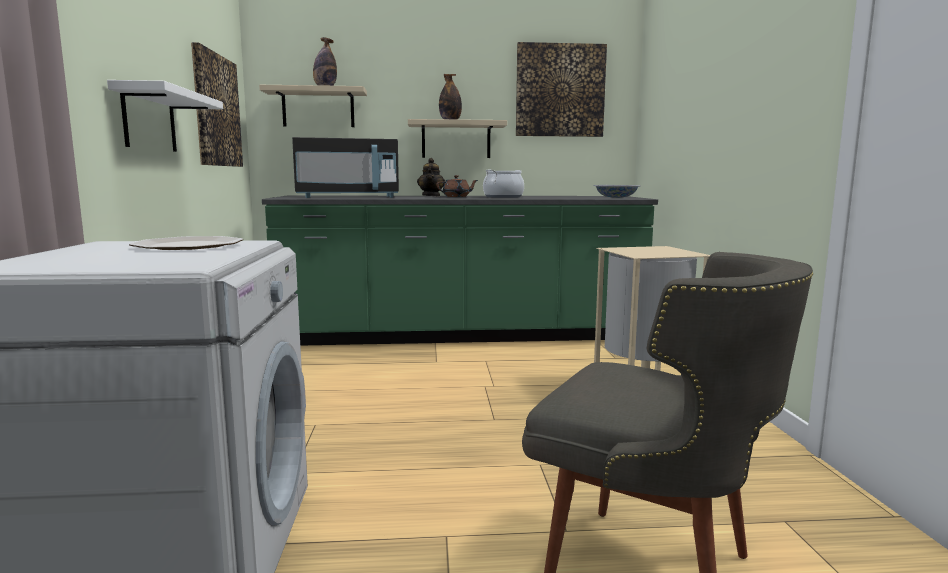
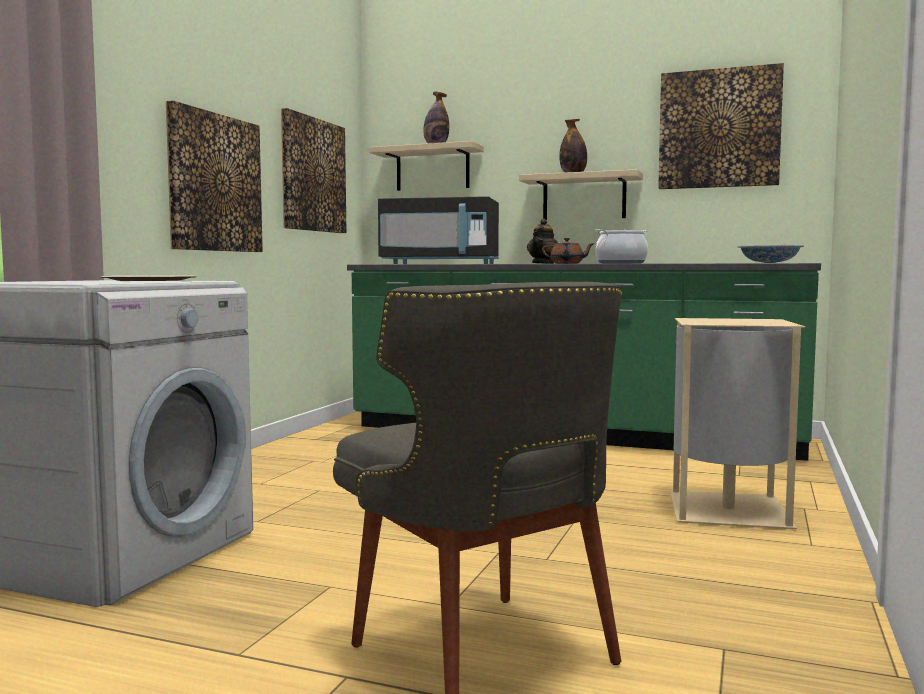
camera: 25 degrees right, 5 degrees down
(149, 120) = (214, 183): white shelf -> picture

